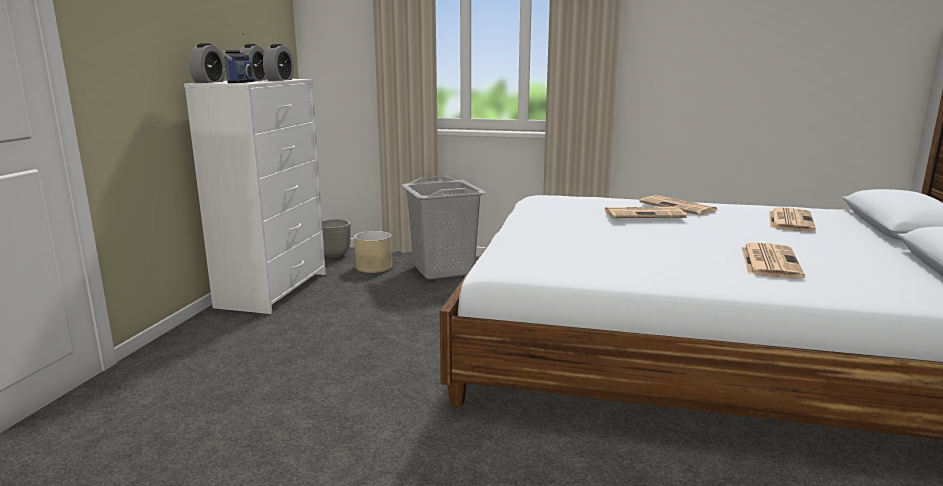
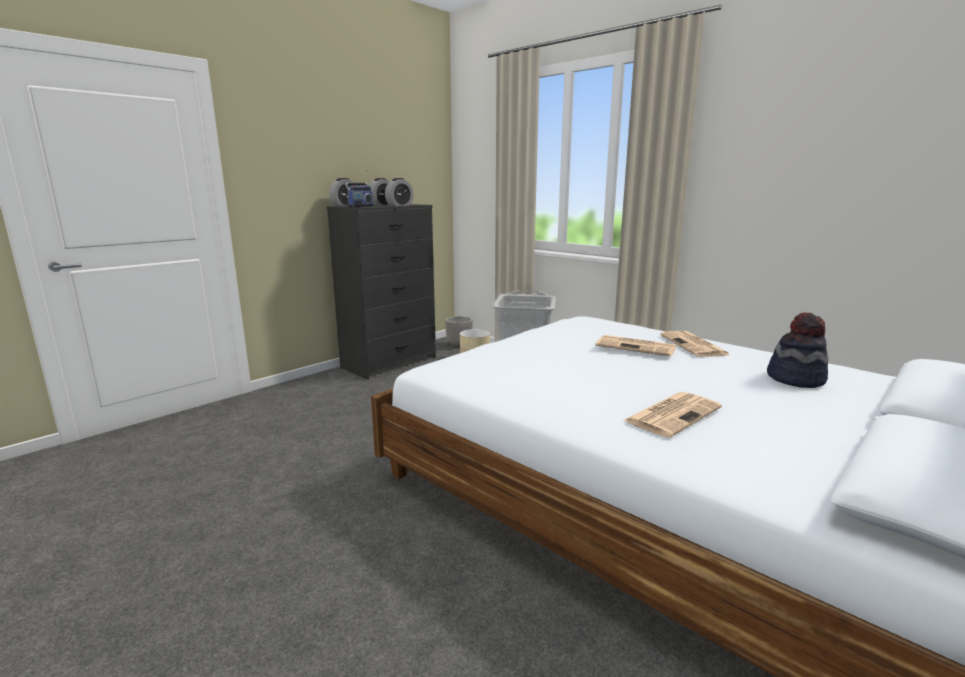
camera: 30 degrees right, 0 degrees up
(274, 289) = (390, 362): white dresser -> black dresser
(790, 220) = (795, 379): newspaper -> hat

